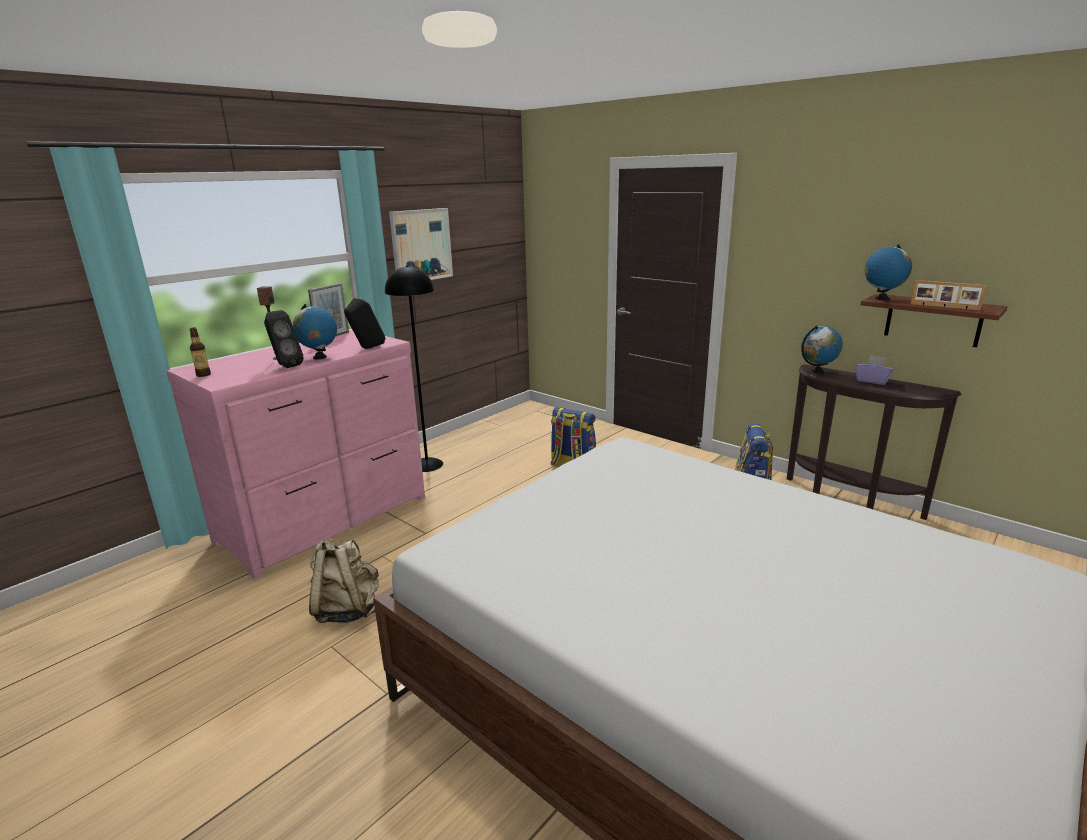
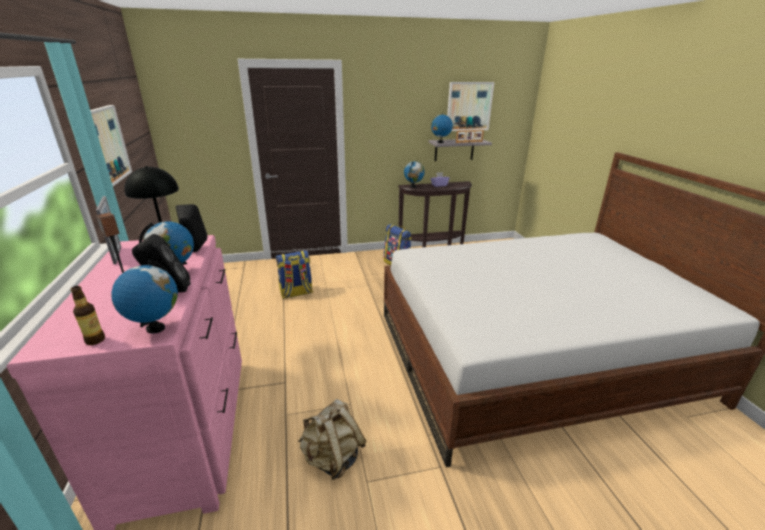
camera: 55 degrees left, 5 degrees up
(229, 381) = (155, 328): none -> globe
(933, 320) = (454, 149): brown shelf -> grey shelf
(980, 236) = (469, 106): none -> picture

